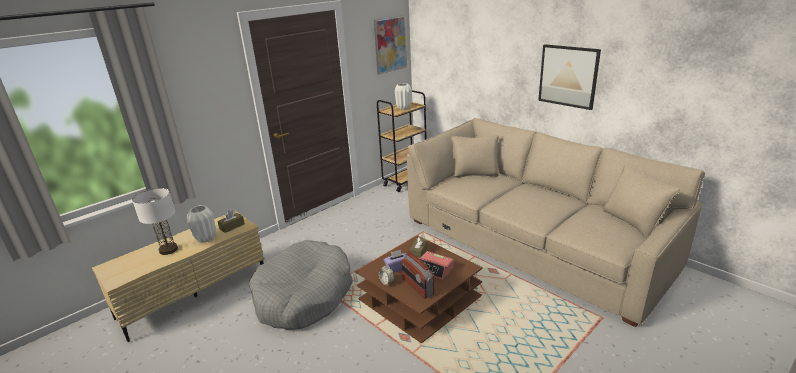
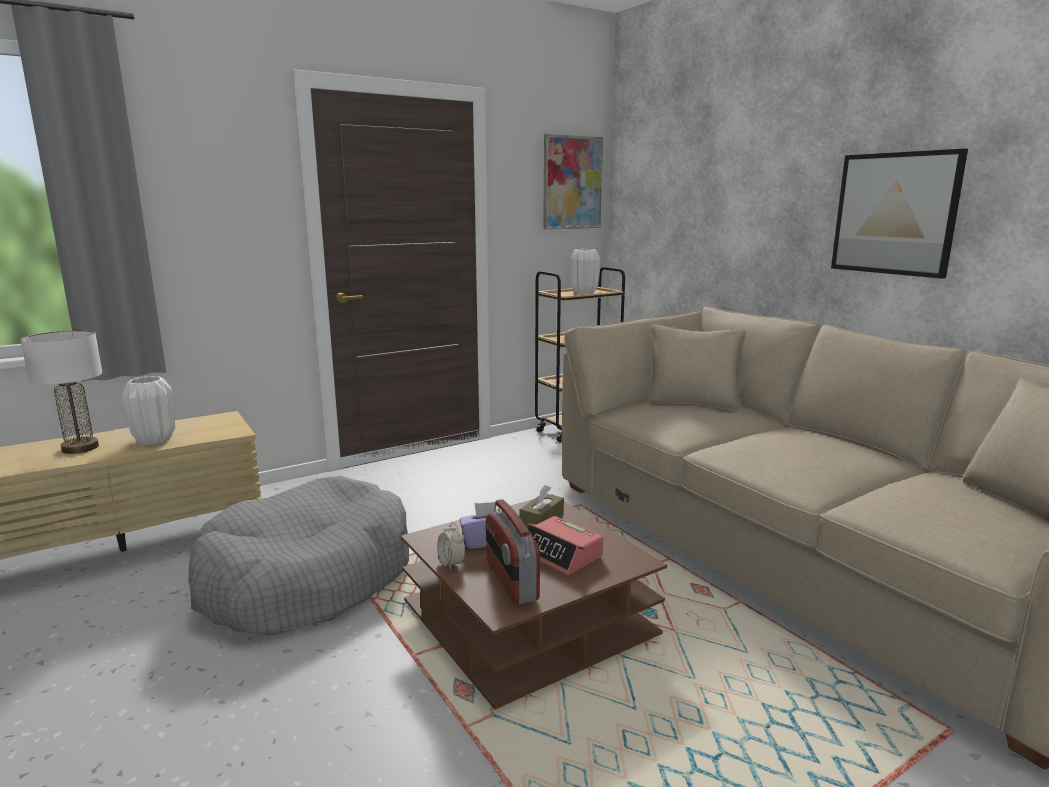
camera: 10 degrees right, 10 degrees down
(232, 226) = (212, 430): brown tissue box -> none

